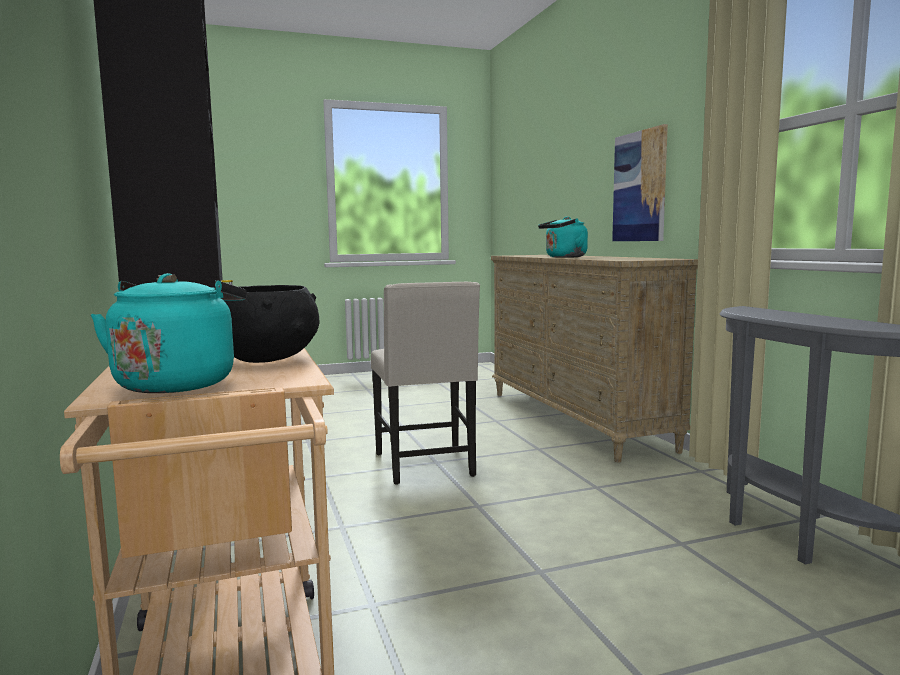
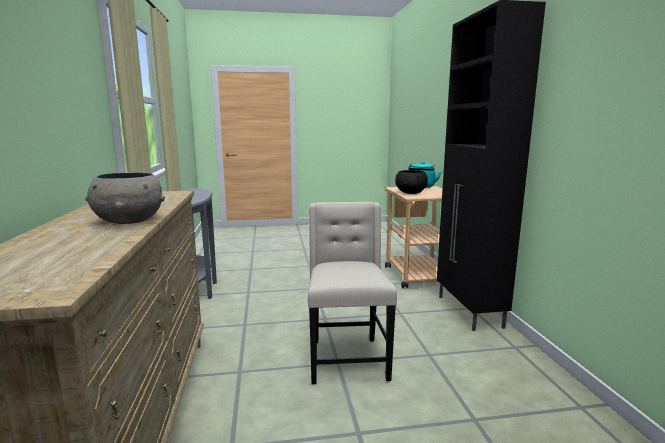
camera: 170 degrees left, 5 degrees up
(564, 257) = (129, 221): turquoise kettle -> grey bowl
(640, 187) = (49, 122): picture -> none

